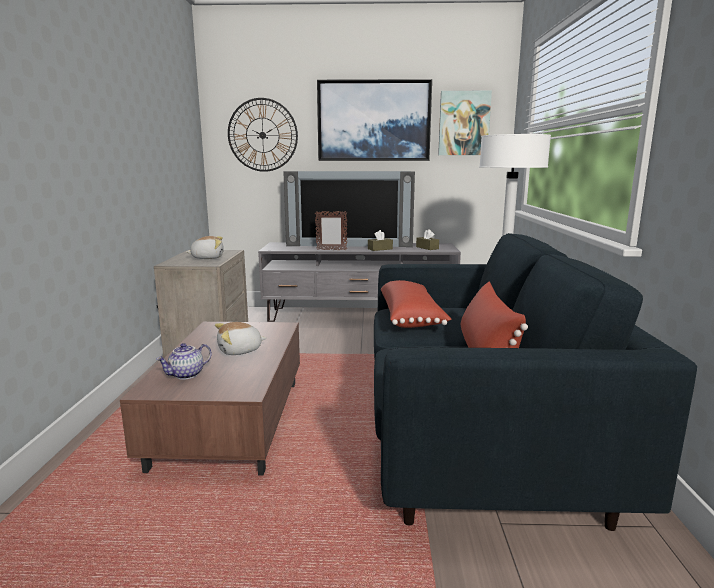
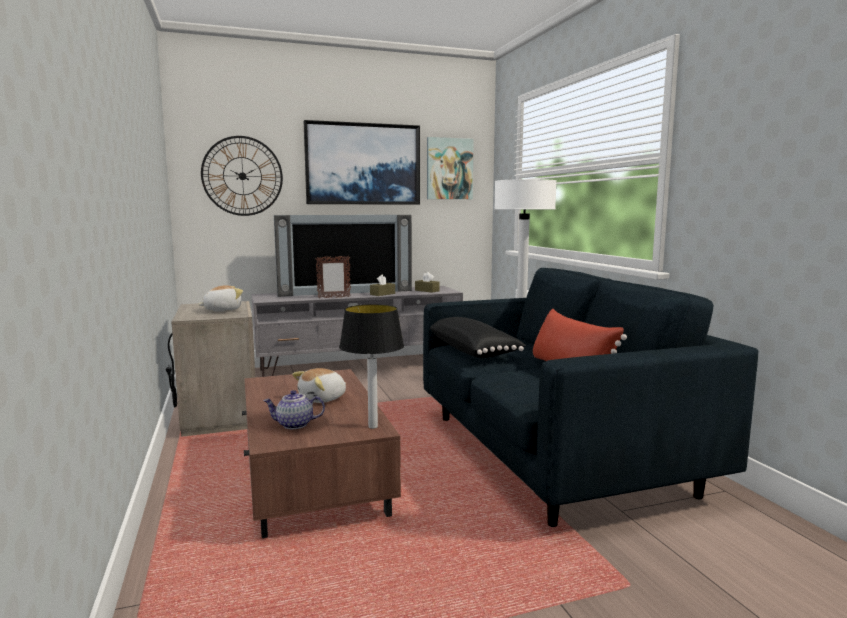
camera: 20 degrees left, 5 degrees down
(186, 375) = (294, 425): teapot -> teapot turned 60 degrees clockwise
(247, 387) = (372, 426): none -> table lamp
(411, 318) = (474, 351): red pillow -> black pillow

